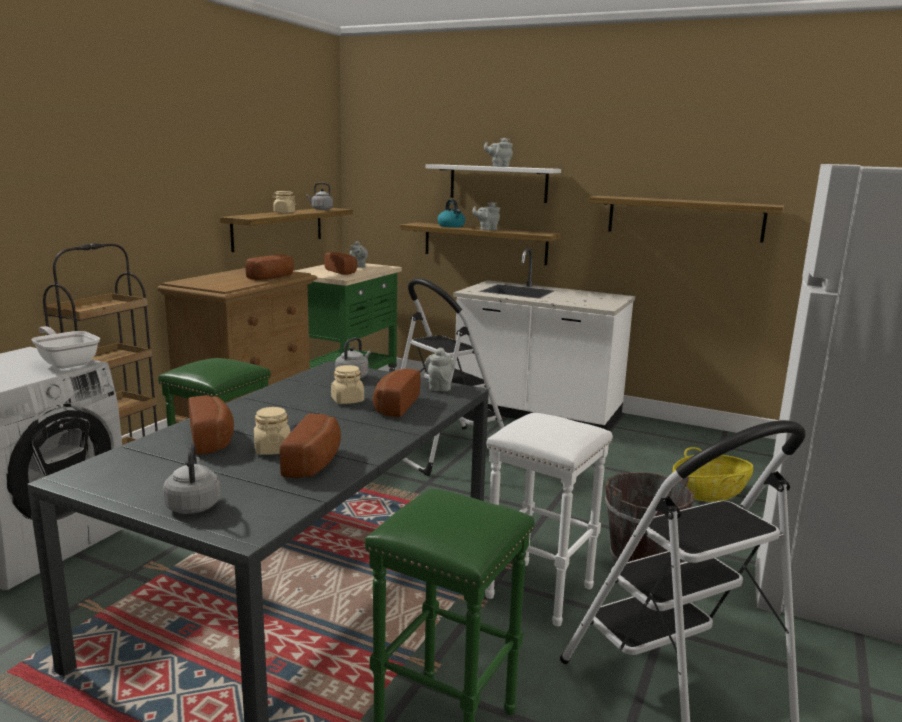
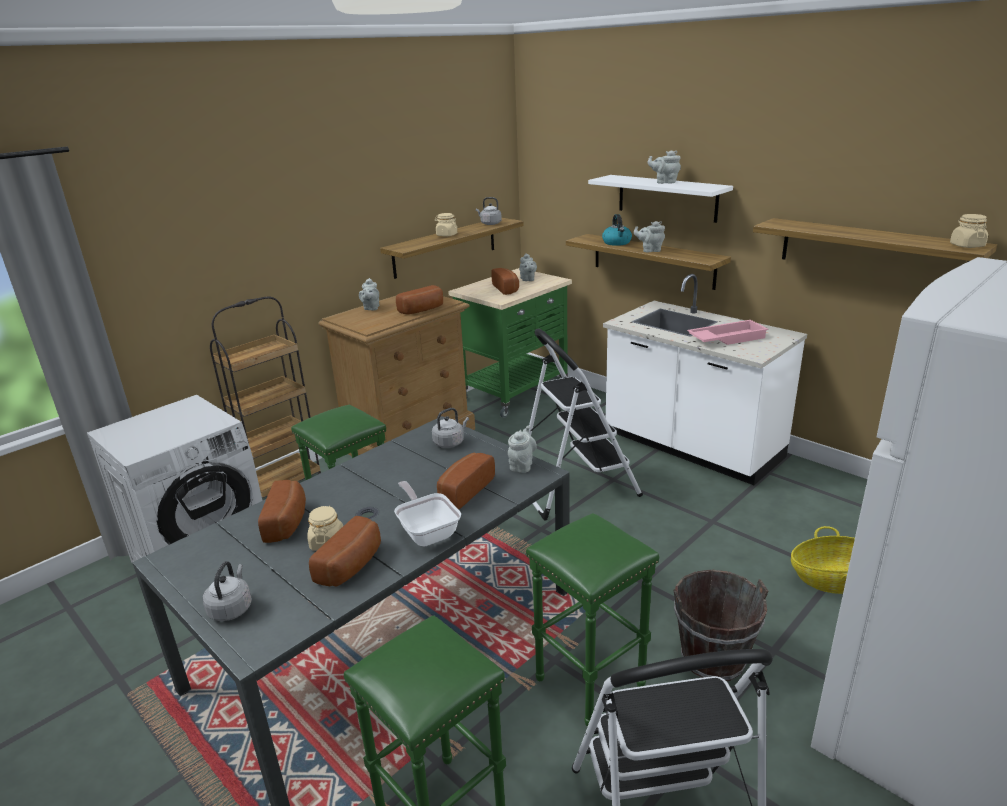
camera: 20 degrees right, 10 degrees up
(67, 362) = (211, 420): frying pan -> frying pan (427, 531)
(213, 277) = (371, 308): none -> grey teapot
(347, 400) = (426, 478): beige jar -> beige jar (966, 246)
(540, 593) = (590, 683): white stool -> green stool
(572, 299) = (726, 338): none -> pink tray

